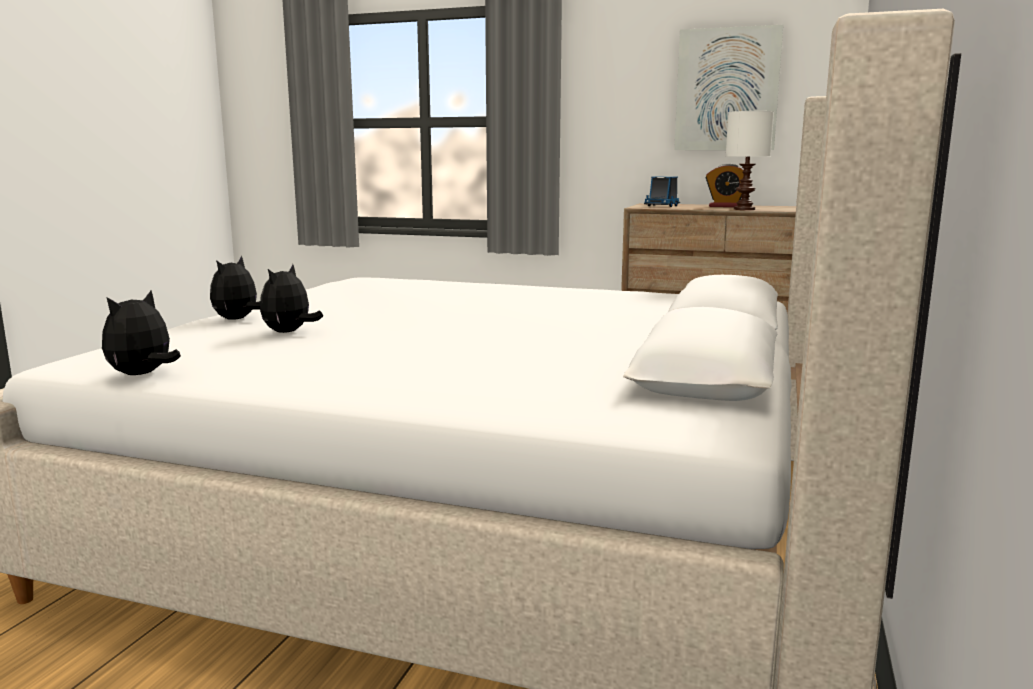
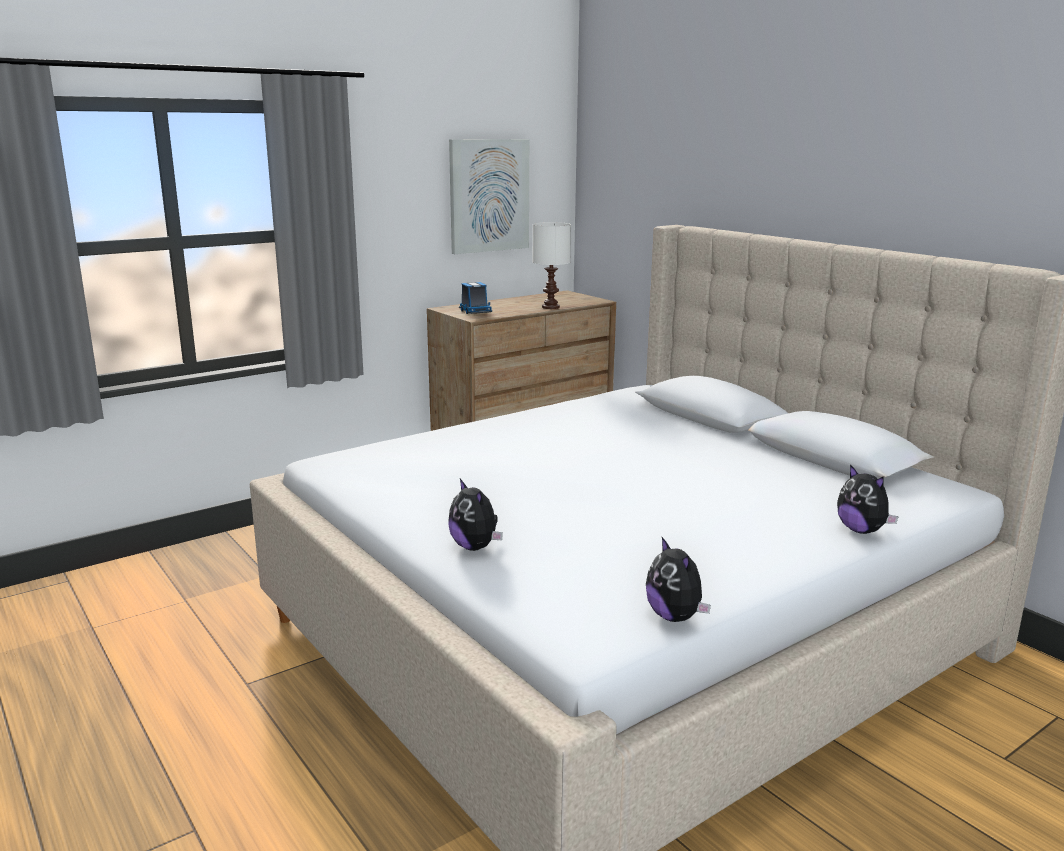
camera: 55 degrees left, 5 degrees up
(289, 332) = (572, 537): plush toy -> plush toy (861, 530)
(725, 206) = (515, 303): alarm clock -> none

